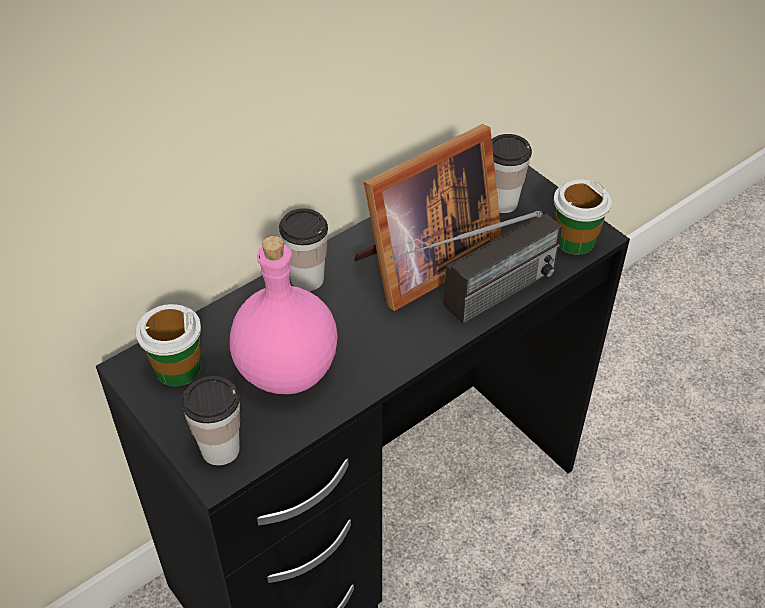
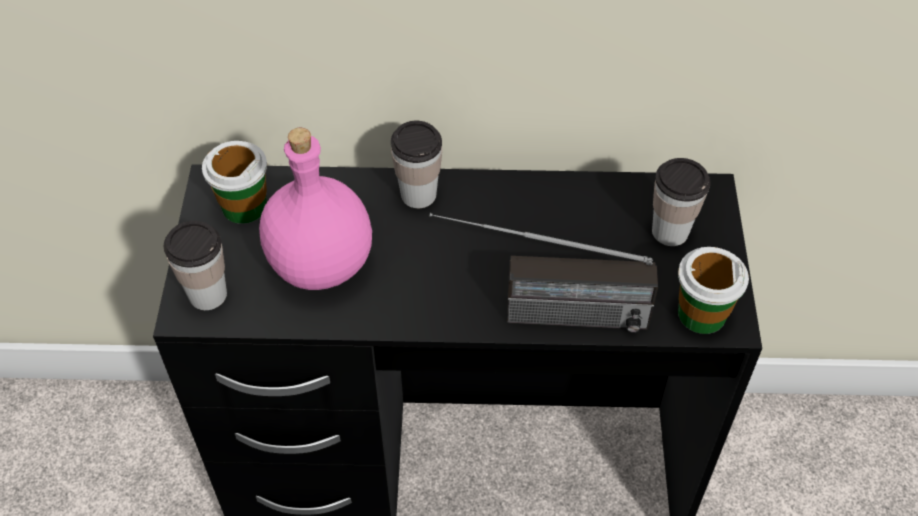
camera: 40 degrees right, 5 degrees up
(422, 264) = (530, 244): picture frame -> none

